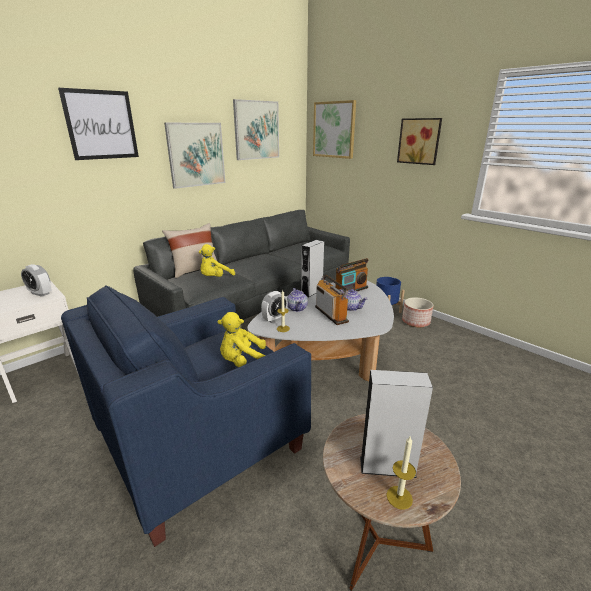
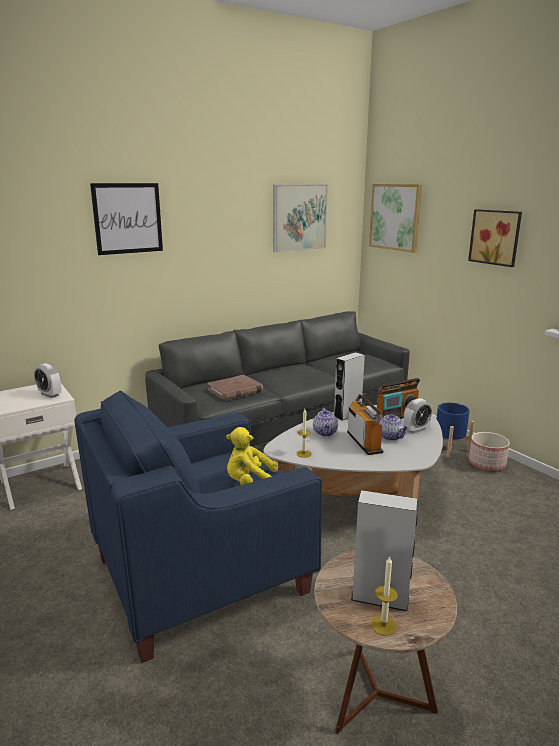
camera: 10 degrees right, 5 degrees down
(194, 270) = (213, 379): beige pillow -> none
(196, 155) = (226, 247): picture -> none
(215, 278) = (235, 390): yellow plush toy -> brown book
(274, 319) = (296, 442): alarm clock -> alarm clock (416, 429)

